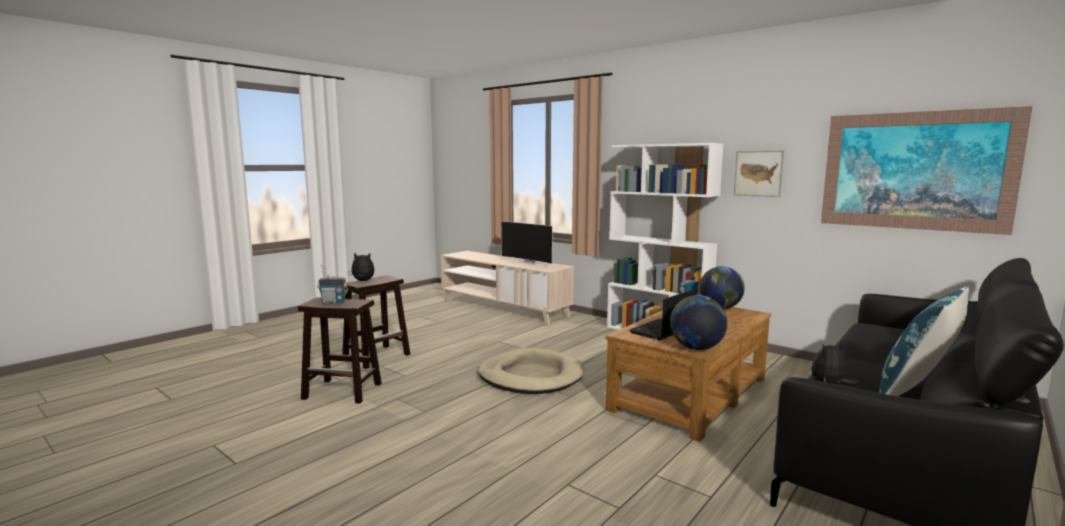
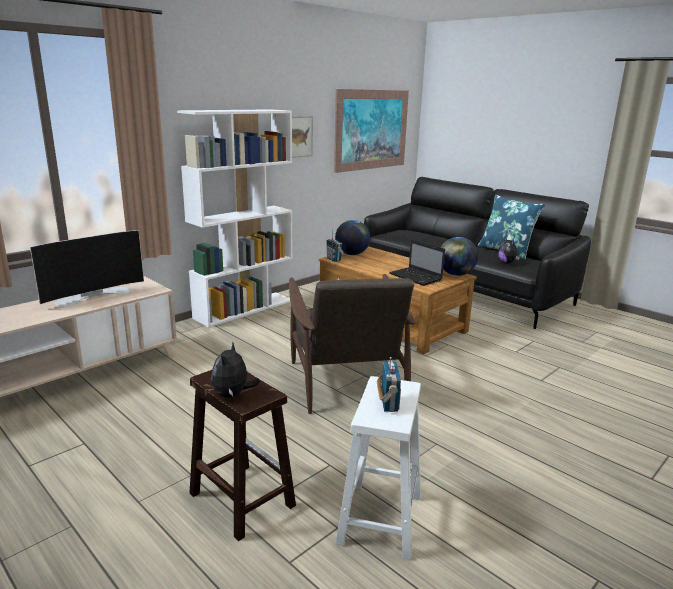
camera: 85 degrees left, 10 degrees up
(344, 391) = (380, 517): brown stool -> white stool
(530, 376) = (347, 380): beige dog bed -> brown armchair

